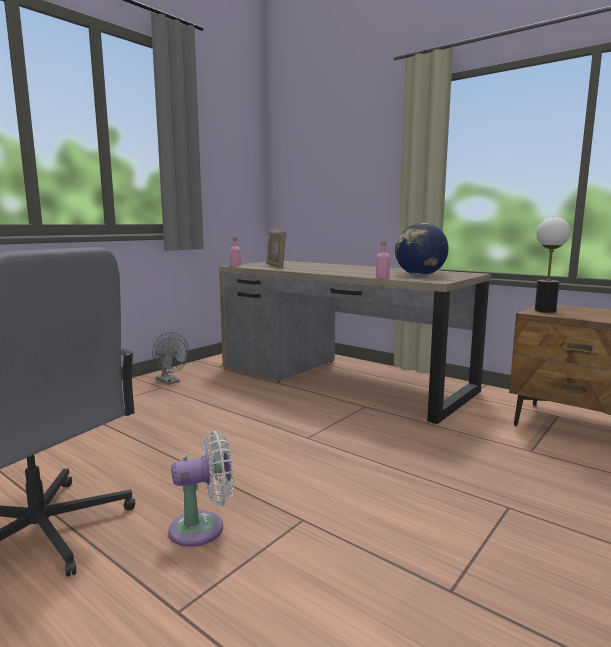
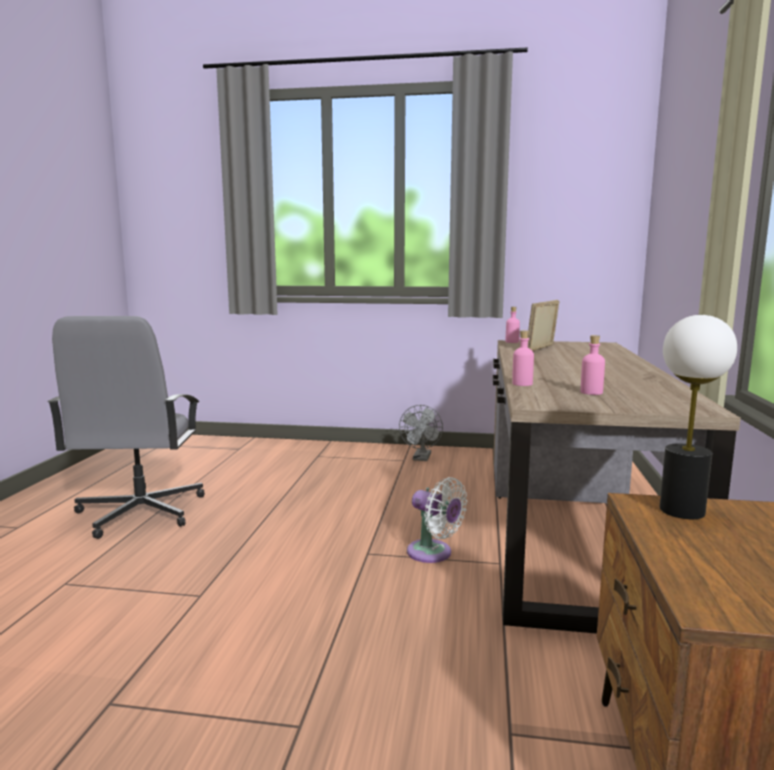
camera: 60 degrees right, 0 degrees up
(203, 528) = (167, 559): white fan -> white fan (433, 553)
(419, 275) = (591, 392): globe -> pink bottle

